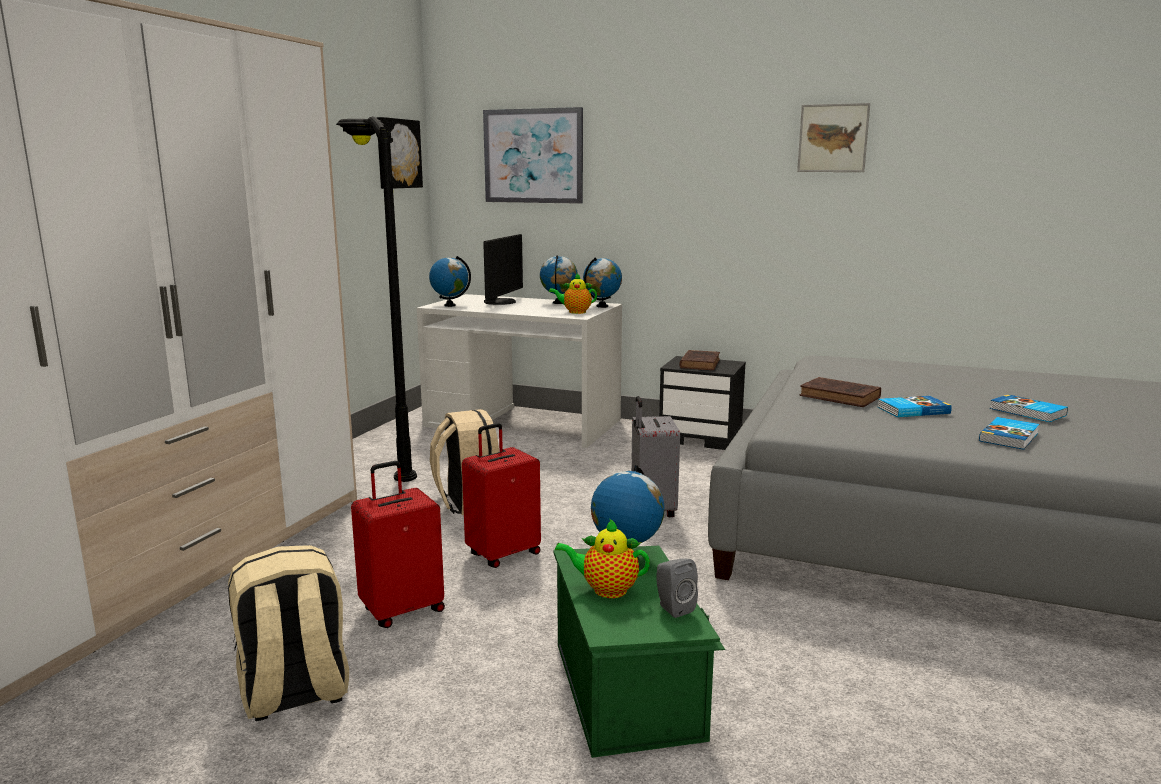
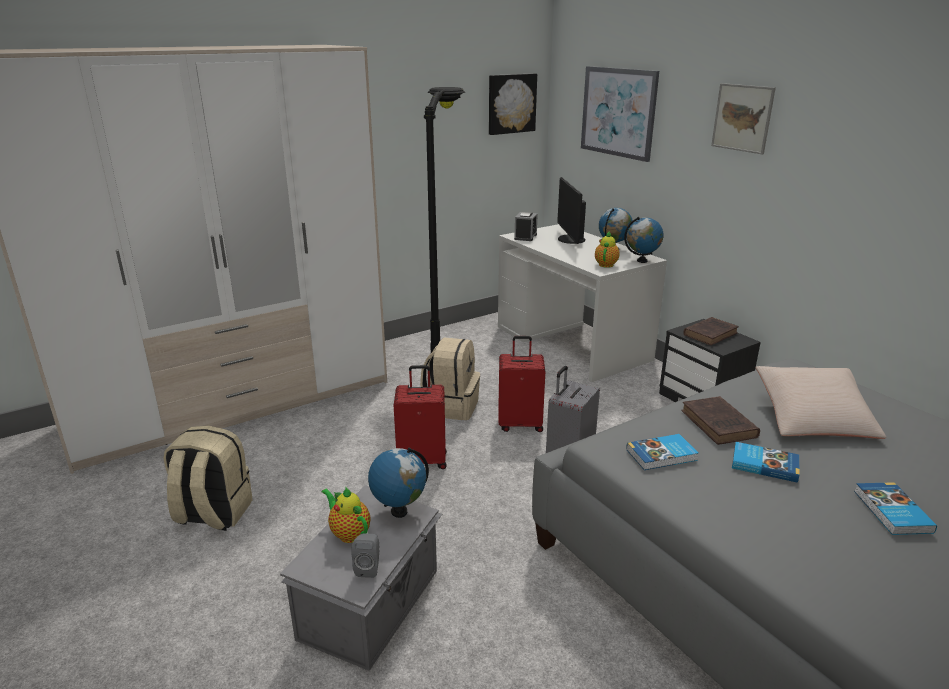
camera: 35 degrees right, 10 degrees up
(402, 610) = (320, 480): red suitcase -> red suitcase (520, 424)
(450, 305) = (525, 237): globe -> alarm clock
(501, 302) = (570, 239): monitor -> monitor turned 120 degrees clockwise
(575, 312) = (606, 264): teapot -> teapot turned 75 degrees clockwise
(629, 688) = (372, 603): green storage box -> grey storage box
(833, 138) = (883, 130): picture -> picture (742, 118)
(891, 379) = (812, 418): none -> beige pillow
(1010, 437) = (805, 536): book -> book (662, 455)

